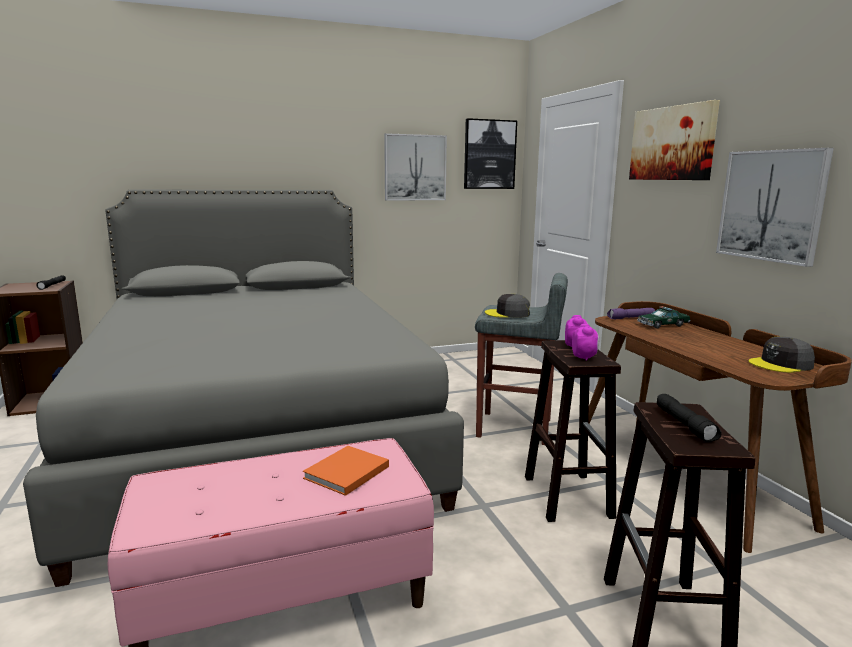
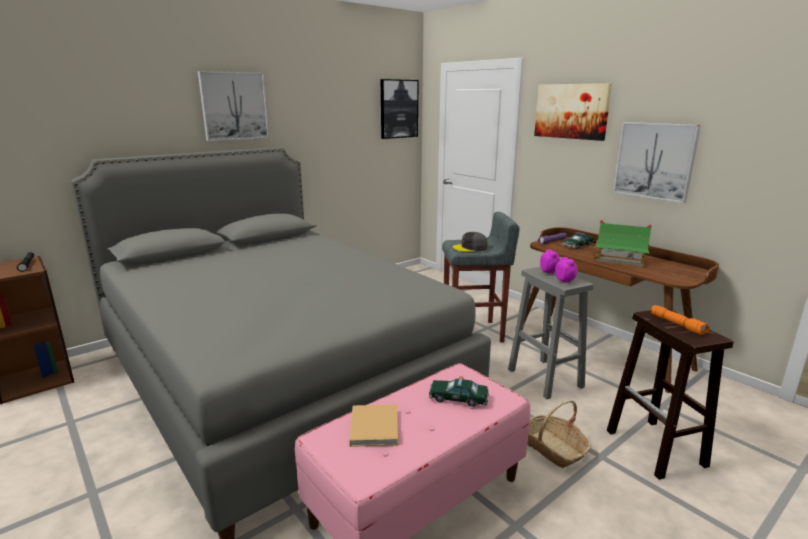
camera: 20 degrees left, 5 degrees up
(219, 481) = (374, 426): none -> beige book
(345, 473) = (458, 398): orange book -> toy car
(415, 167) = (344, 123): picture -> picture (234, 106)
(506, 582) = (553, 448): none -> basket
(566, 496) = (544, 378): brown stool -> grey stool
(685, 425) = (678, 325): black flashlight -> orange flashlight
(703, 345) = (619, 260): none -> toy house
(781, 364) = (675, 269): grey cap -> none

